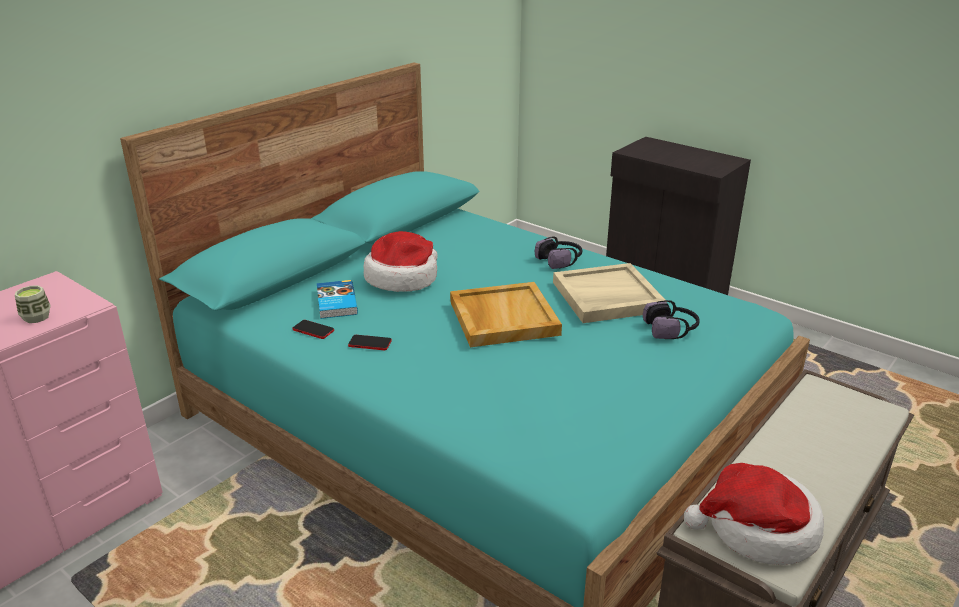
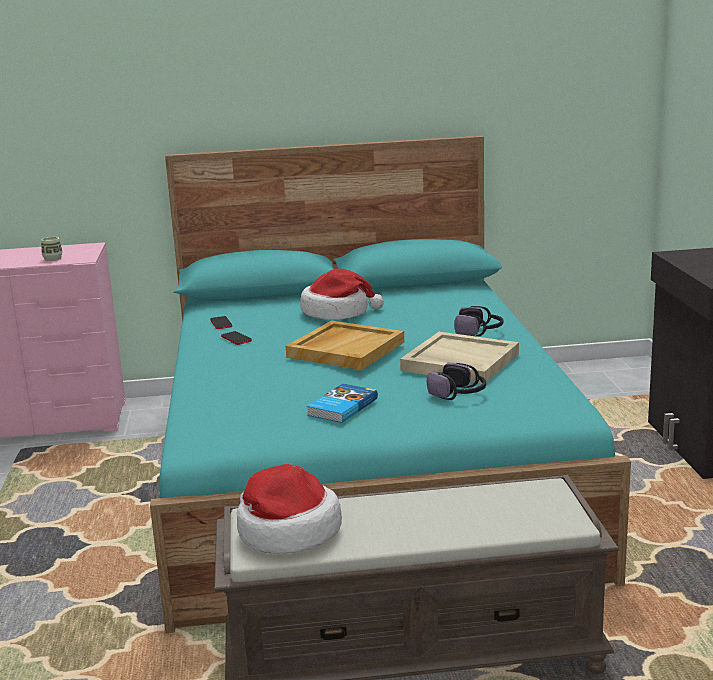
camera: 45 degrees right, 10 degrees down
(335, 302) = (265, 314): book -> book (341, 407)

